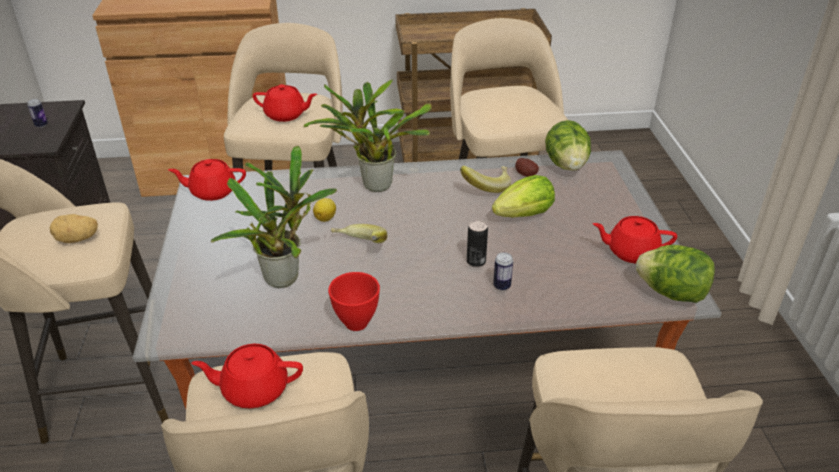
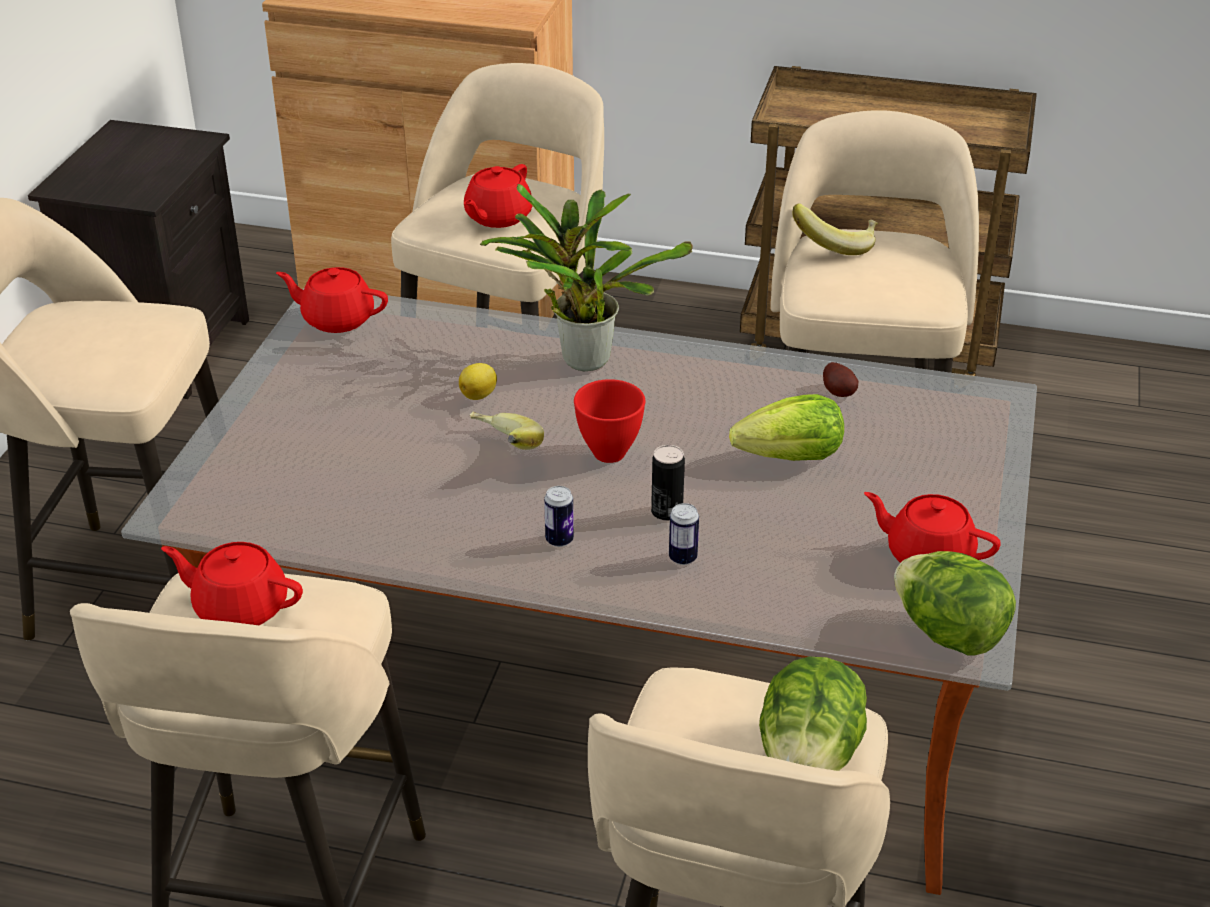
camera: 20 degrees right, 0 degrees up
(41, 125) = (152, 165): can -> can (559, 540)
(77, 239) = (113, 351): potato -> none
(285, 276) = (375, 468): potted plant -> none
(286, 115) = (497, 217): red teapot -> red teapot turned 90 degrees clockwise
(356, 322) = (438, 557): red bowl -> red bowl (610, 452)
(486, 186) = (758, 398): banana -> banana (835, 245)
(566, 165) = (918, 390): lettuce -> lettuce (809, 757)

